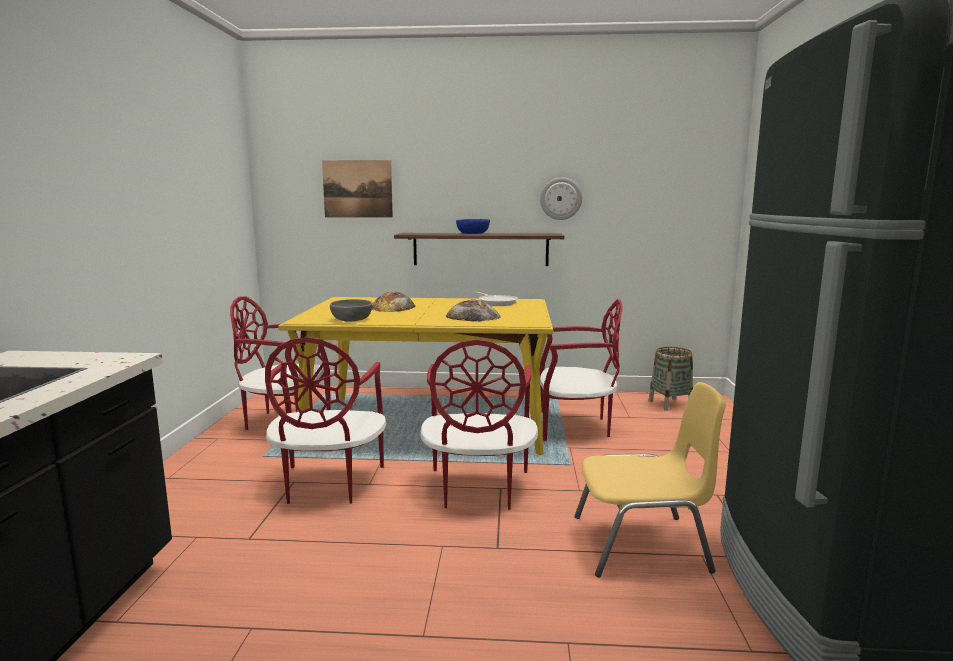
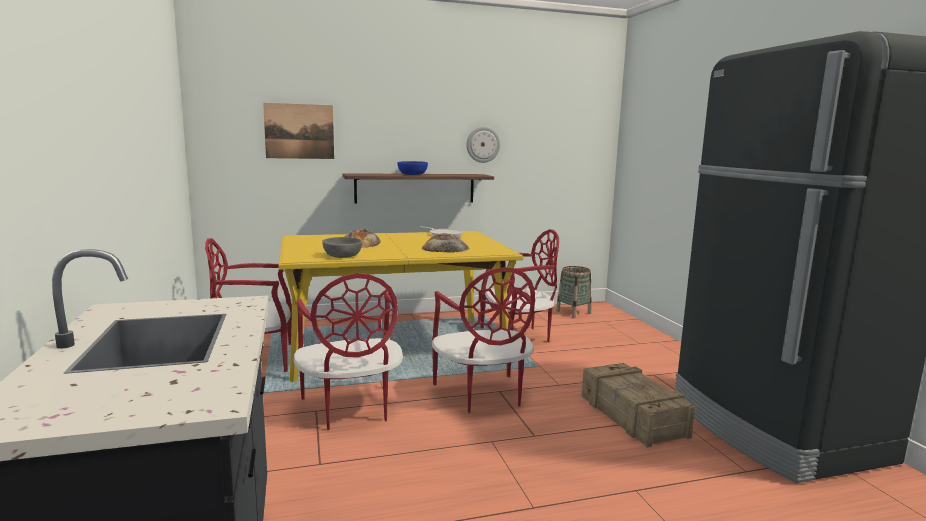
camera: 20 degrees left, 0 degrees up
(642, 544) = (632, 416): yellow chair -> crate

